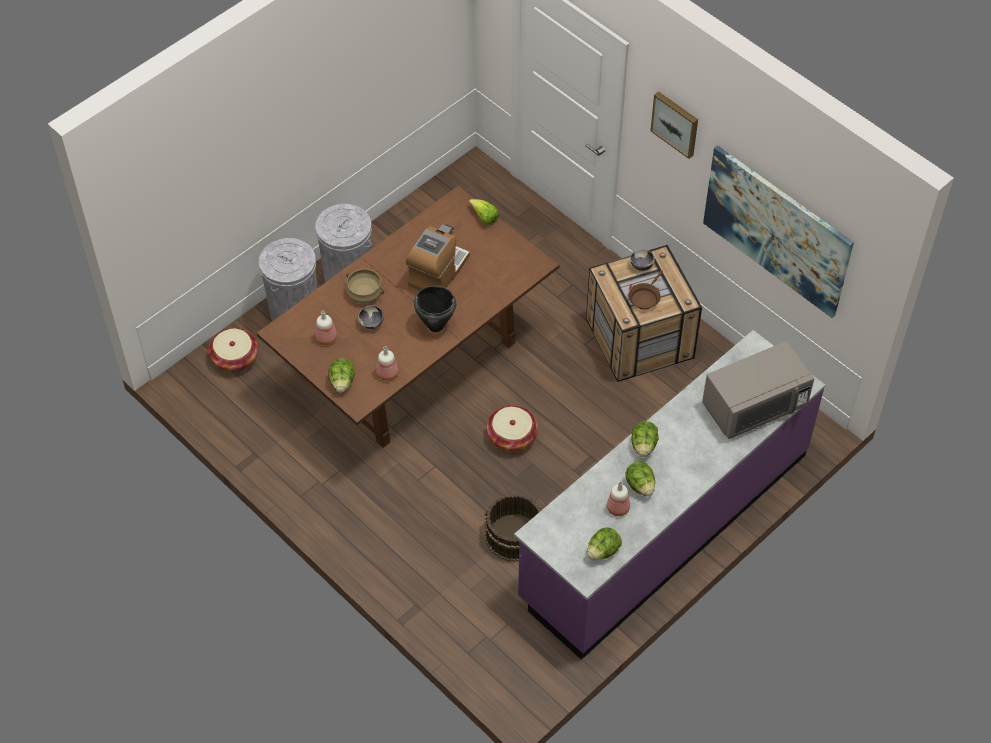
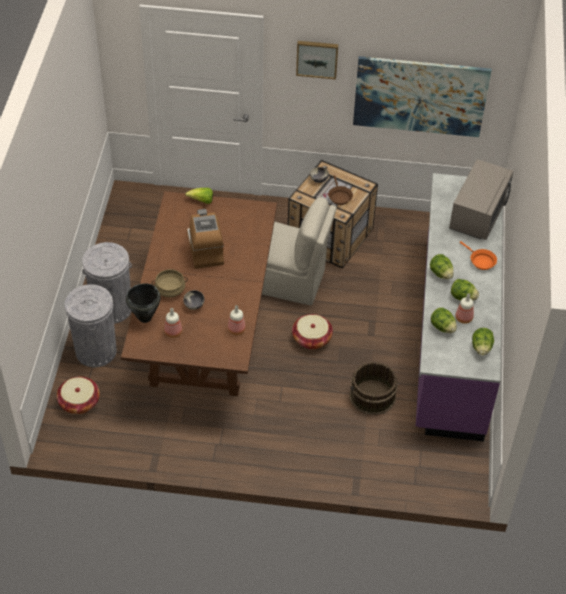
camera: 40 degrees left, 5 degrees down
(342, 382) = (212, 352): lettuce -> lettuce (442, 327)
(435, 325) = (237, 282): black cooking pot -> black cooking pot (144, 317)
(548, 361) = (288, 281): none -> beige chair
(701, 459) = (480, 261): none -> orange frying pan

